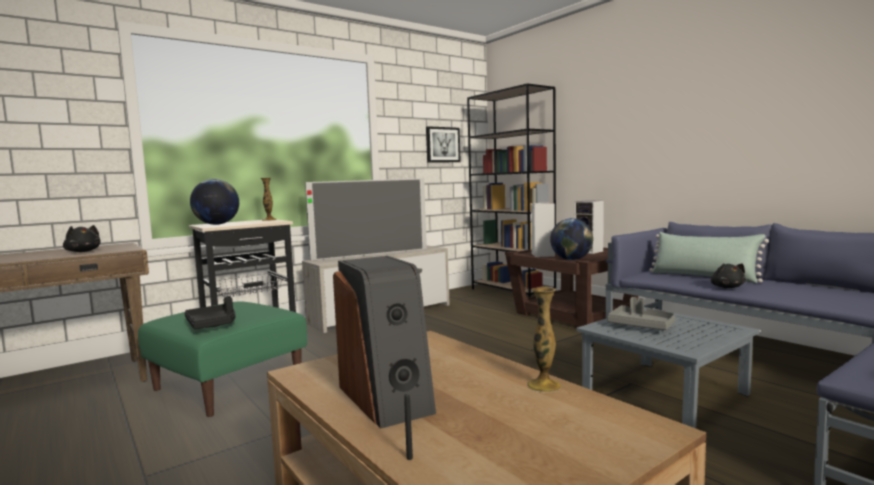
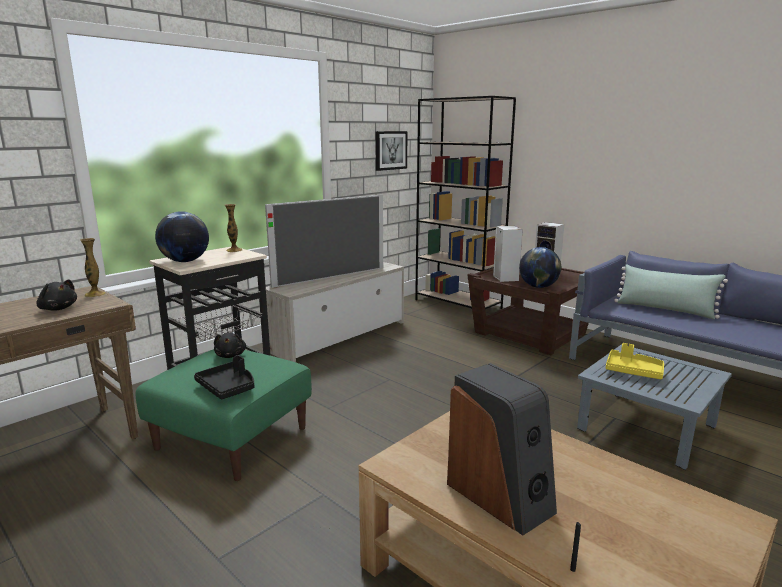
camera: 10 degrees left, 10 degrees up
(544, 386) = (623, 471): vase -> vase (95, 294)
(641, 326) = (633, 371): grey tray -> yellow tray
(727, 287) = (691, 325): black plush toy -> black plush toy (231, 355)

